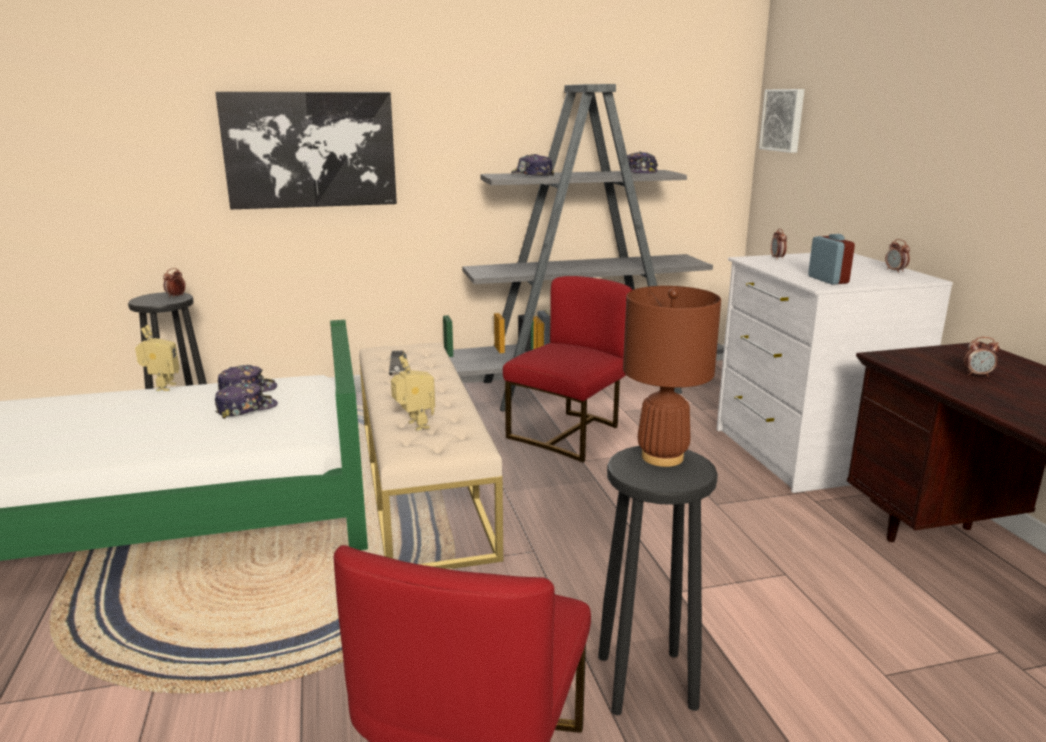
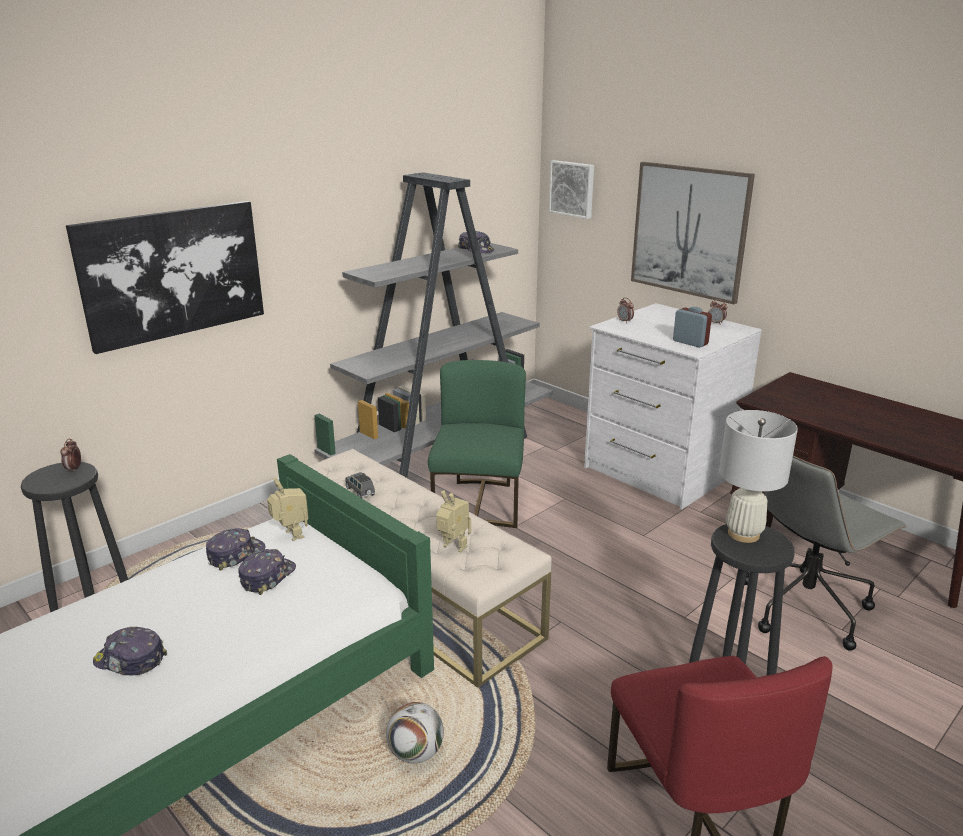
camera: 30 degrees left, 5 degrees up
(162, 387) = (135, 579): toy robot -> toy robot (291, 535)
(274, 607) = (415, 753): none -> football
(531, 175) = (396, 269): cap -> cap (130, 660)
(569, 434) = (479, 503): red chair -> green chair
(662, 457) = (744, 534): brown table lamp -> white table lamp
(856, 633) = (805, 606): none -> grey office chair
(887, 157) = (689, 231): none -> picture
(977, 374) = (820, 405): alarm clock -> none

